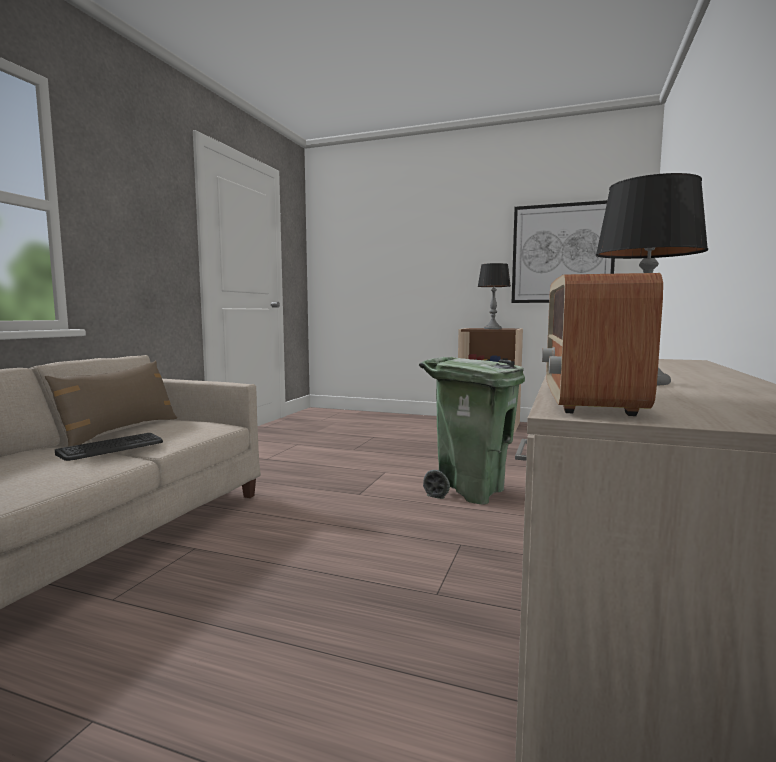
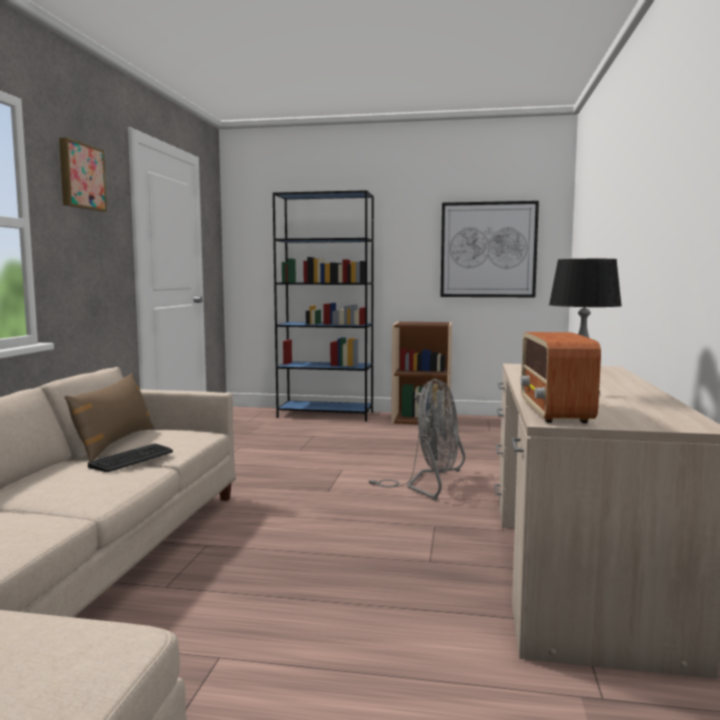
camera: 10 degrees left, 0 degrees up
(129, 169) = (80, 176): none -> picture
(396, 418) = (326, 415): none -> blue bookcase
(470, 492) = (427, 483): green trash can -> grey fan
(492, 328) = (425, 324): table lamp -> none

